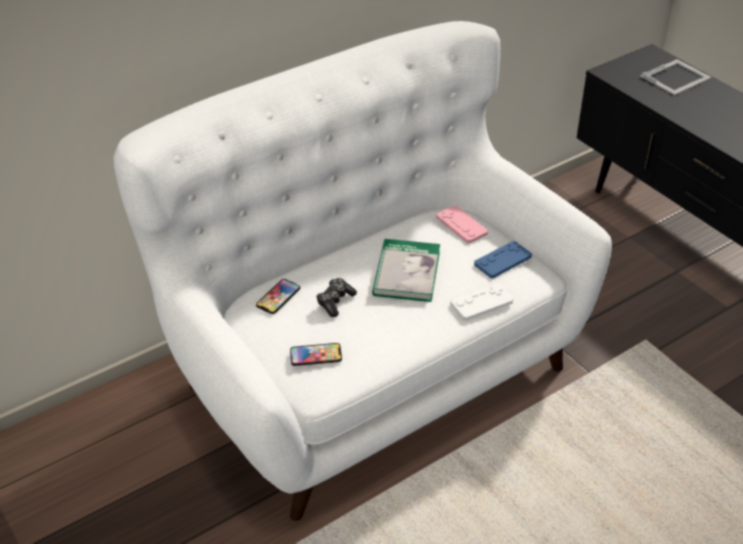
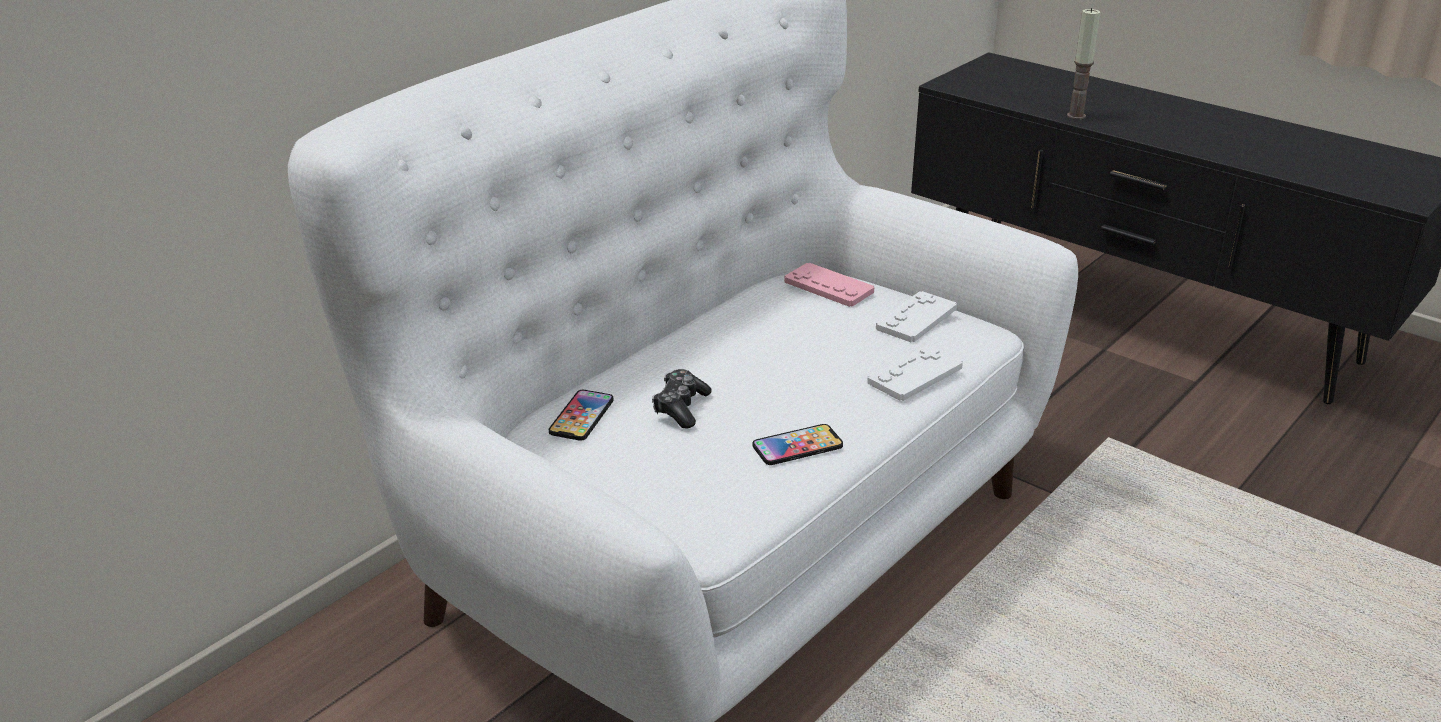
camera: 15 degrees left, 10 degrees down
(316, 355) = (684, 484): phone -> phone (797, 446)
(406, 273) = (777, 354): book -> none
(502, 260) = (916, 318): blue game controller -> white game controller
(676, 77) = (1044, 80): picture frame -> none
(680, 114) = (1076, 116): none -> candle

